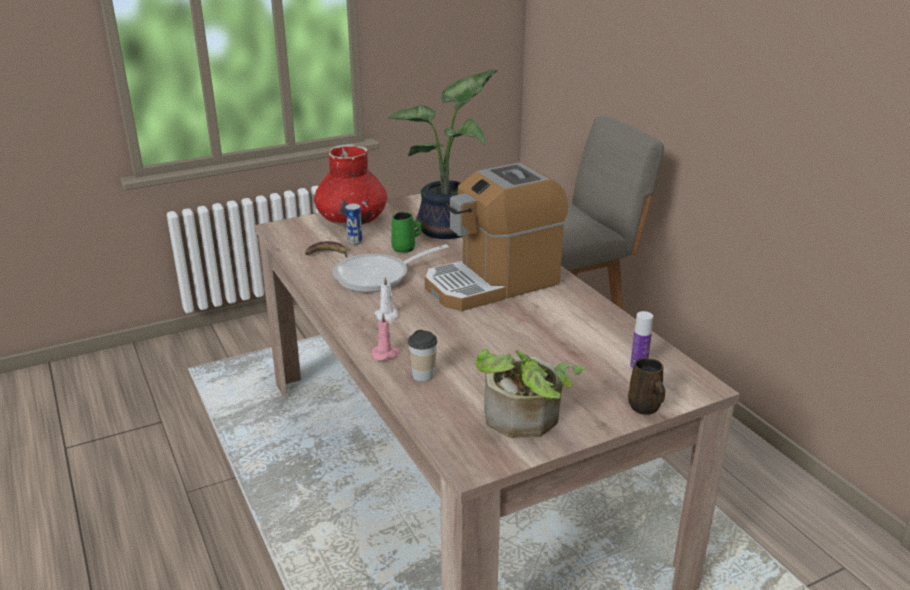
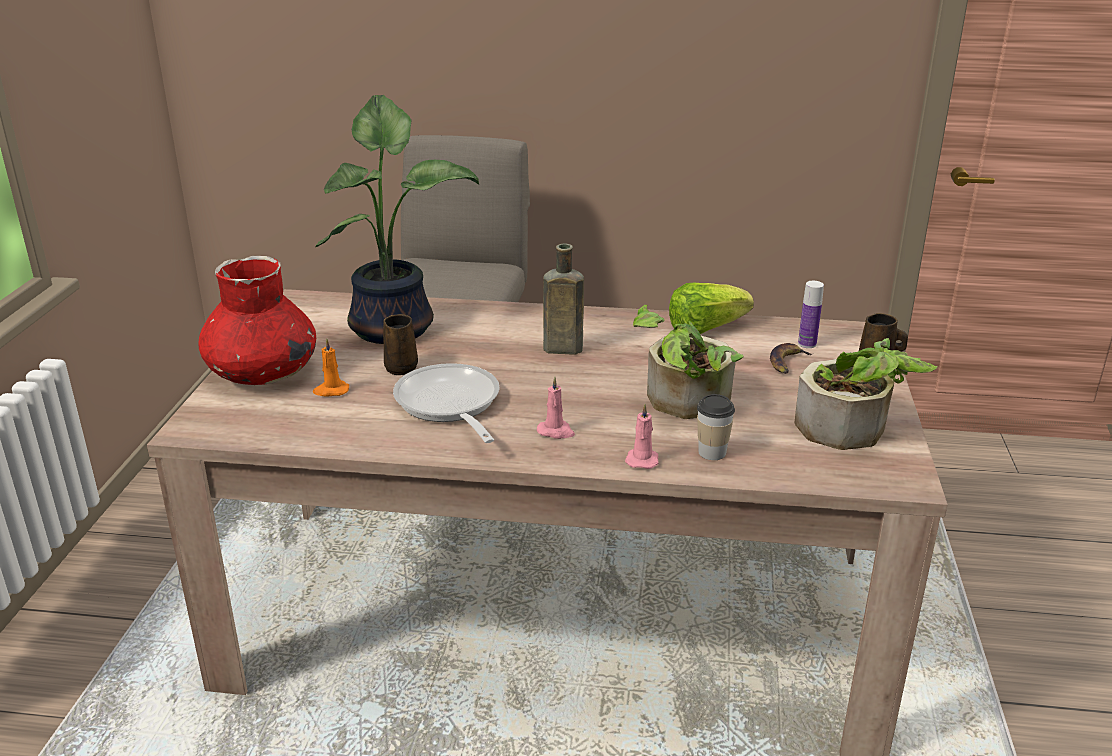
camera: 55 degrees left, 0 degrees up
(326, 253) = (333, 419): banana -> banana (787, 362)
(355, 242) = (331, 391): can -> orange candle
(378, 276) = (449, 405): frying pan -> frying pan turned 150 degrees clockwise
(387, 316) = (556, 431): white candle -> pink candle
(405, 249) = (402, 367): green mug -> brown mug
(475, 346) = (683, 404): none -> potted plant
(492, 283) = (560, 349): coffee machine -> brown bottle
(599, 321) = (705, 329): none -> lettuce

